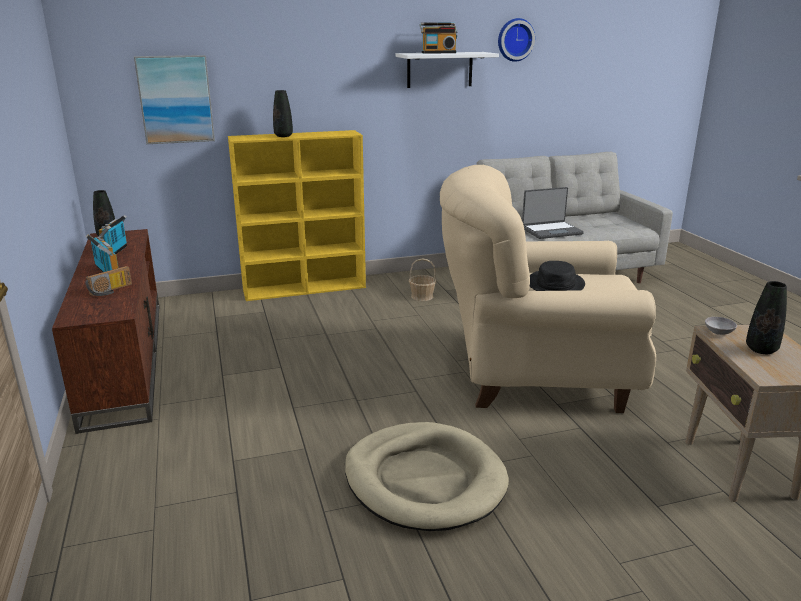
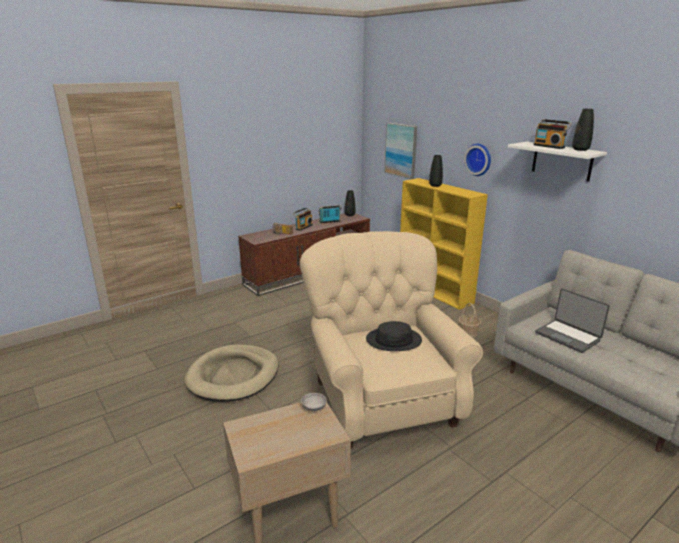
camera: 70 degrees right, 0 degrees up
(515, 40) = (644, 145): wall clock -> wall clock (479, 159)
(761, 349) = (288, 428): black vase -> black vase (580, 149)

